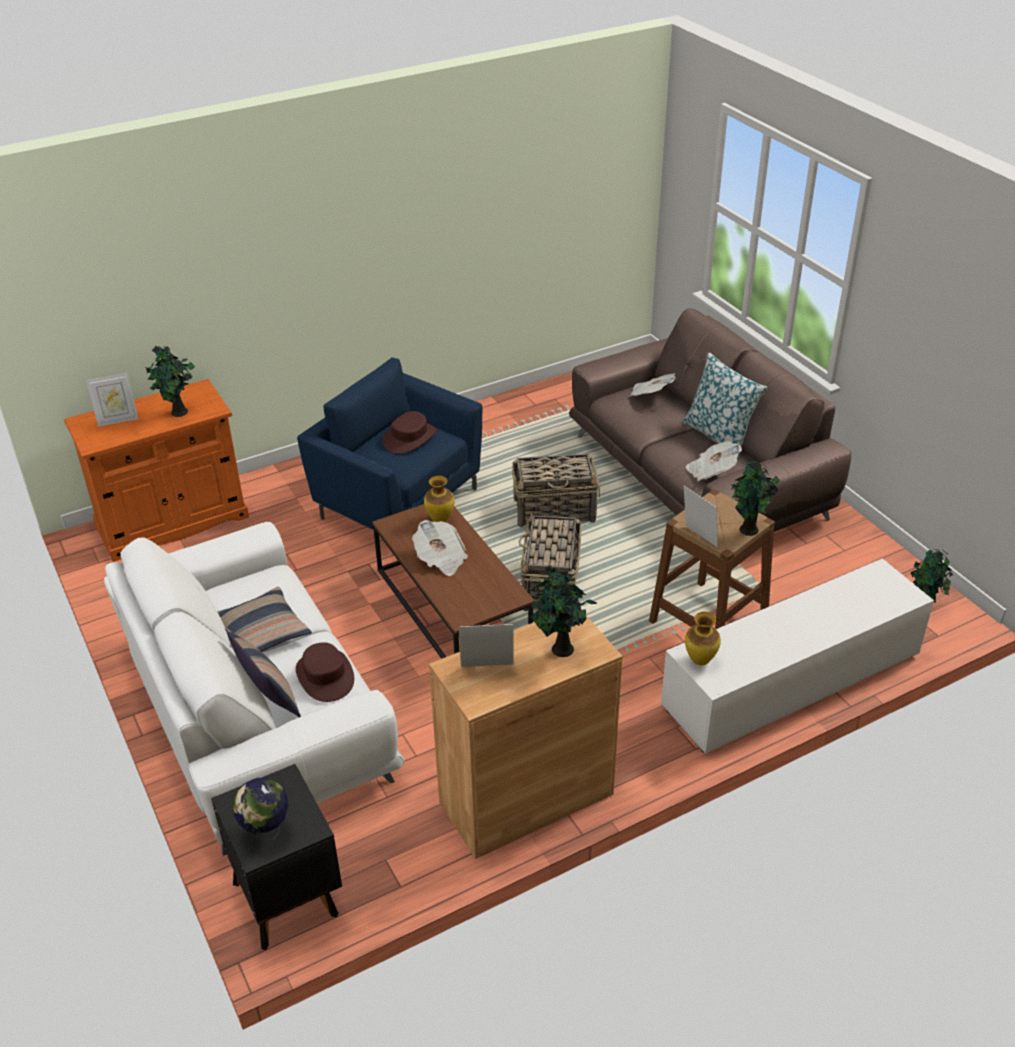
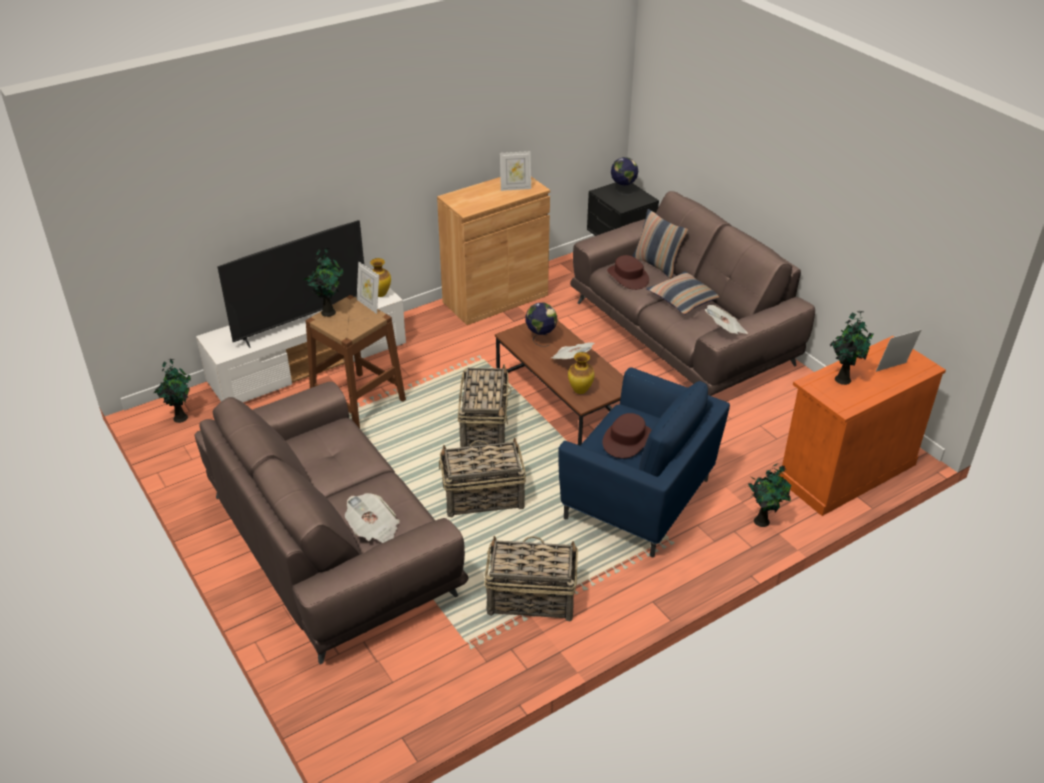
camera: 175 degrees right, 0 degrees up
(256, 712) = (682, 333): white sofa -> brown sofa
(474, 590) = (541, 338): none -> globe
(516, 433) = (530, 598): none -> basket
(560, 649) = (473, 197): potted plant -> potted plant (763, 521)
(711, 471) = (332, 434): newspaper -> newspaper (725, 330)
(719, 435) = (312, 477): pillow -> none
(798, 615) = (302, 323): none -> television

